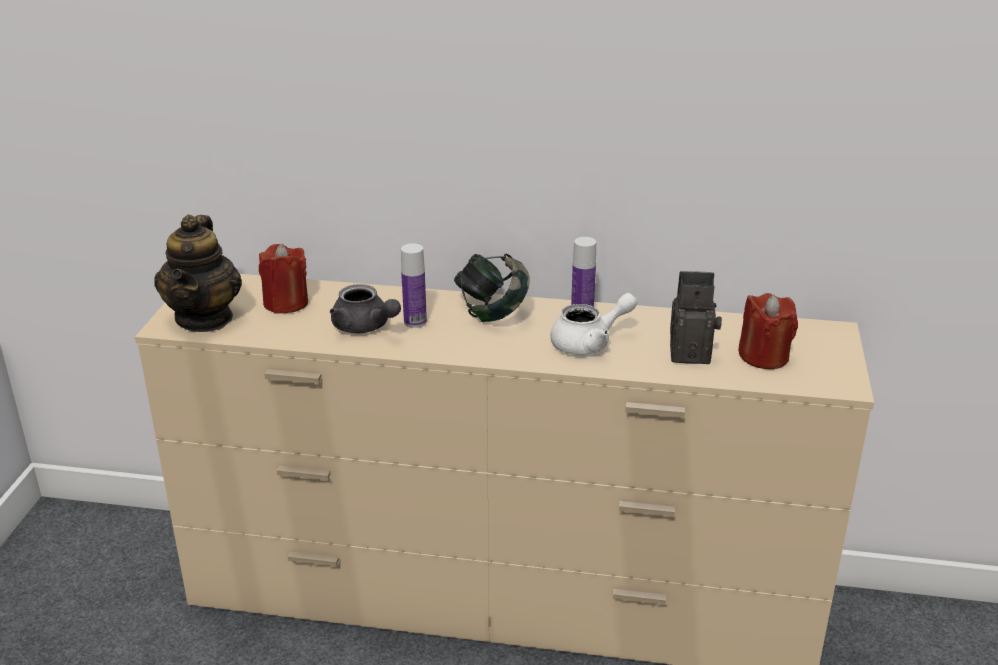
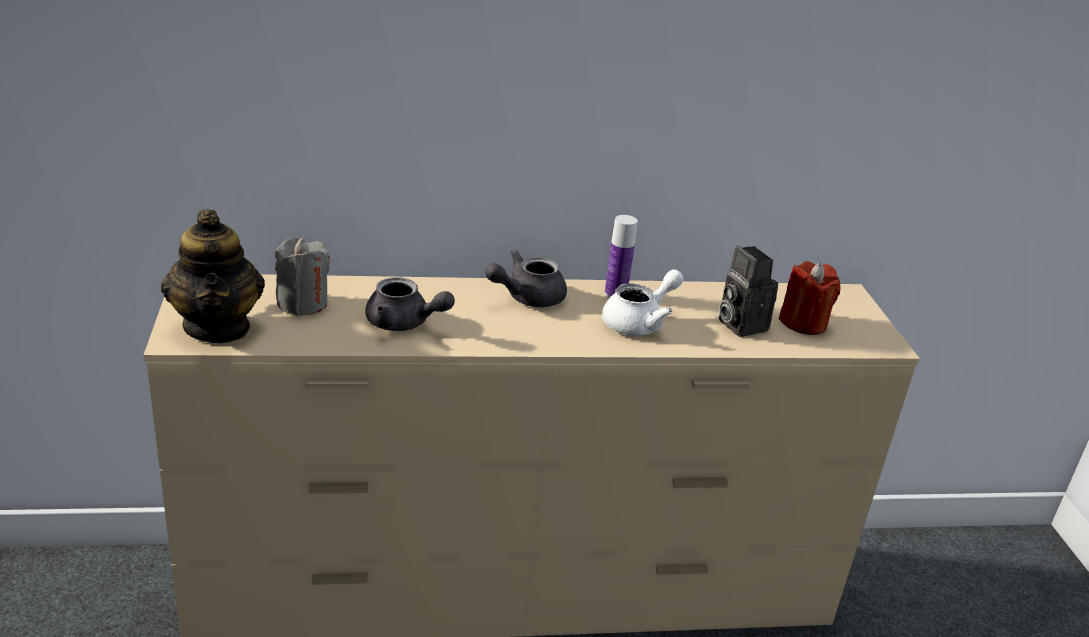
camera: 20 degrees left, 0 degrees up
(286, 303) = (302, 303): red candle -> grey candle
(415, 322) = (454, 314): bottle -> none
(492, 312) = (527, 297): headphones -> grey teapot
(692, 352) = (738, 324): camera -> camera turned 105 degrees counterclockwise

